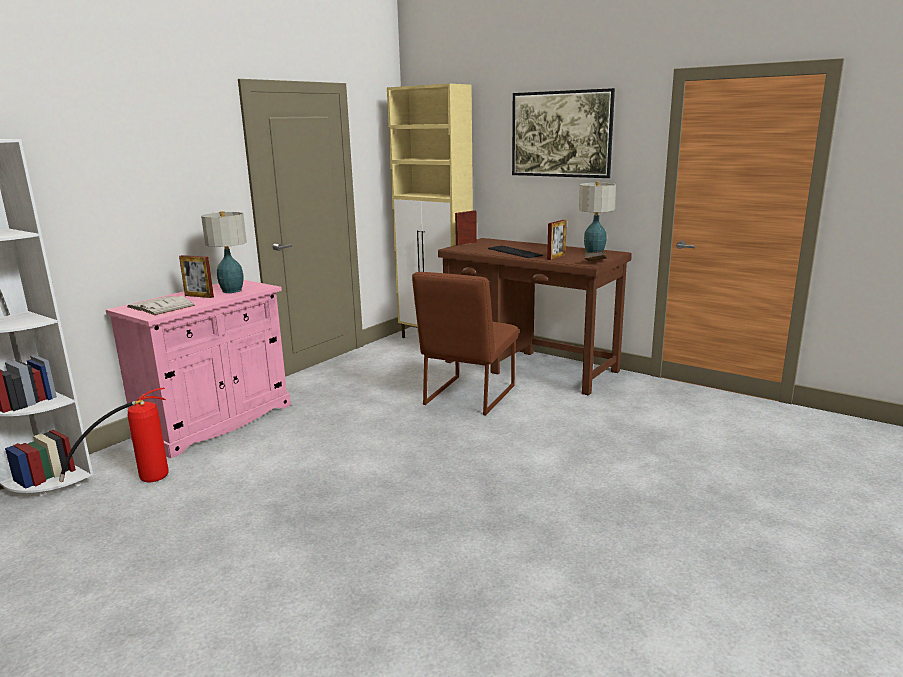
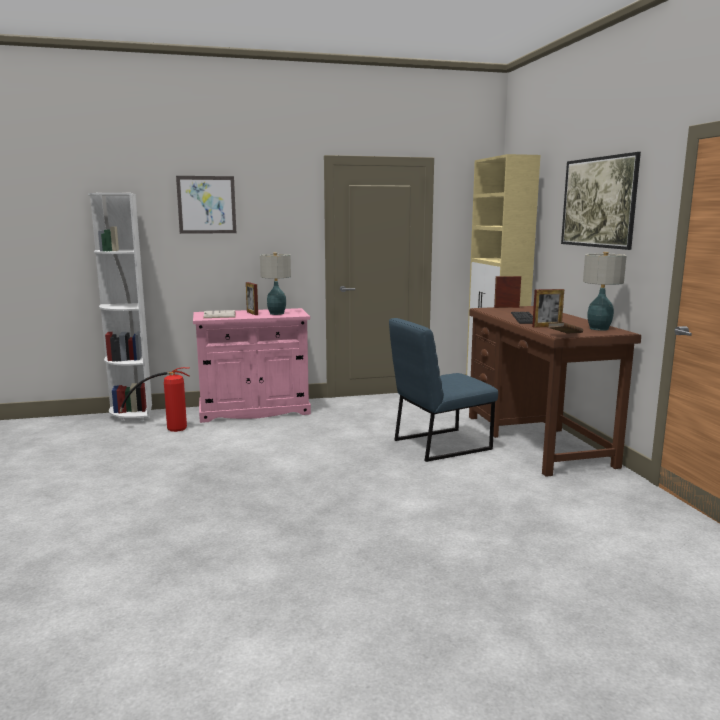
camera: 40 degrees right, 5 degrees down
(101, 151) = (206, 205): none -> picture
(468, 396) = (439, 445): brown chair -> blue chair

